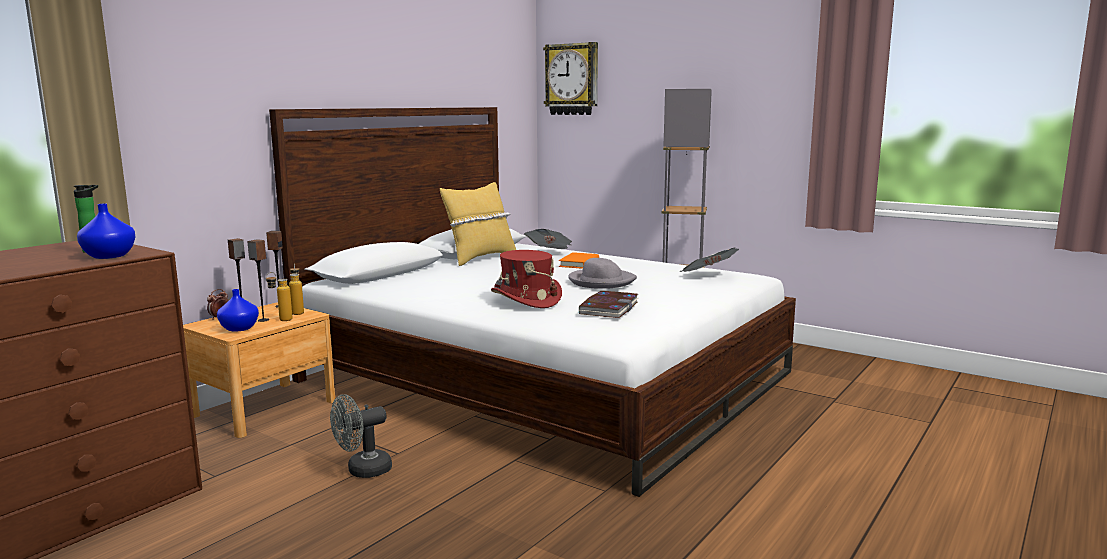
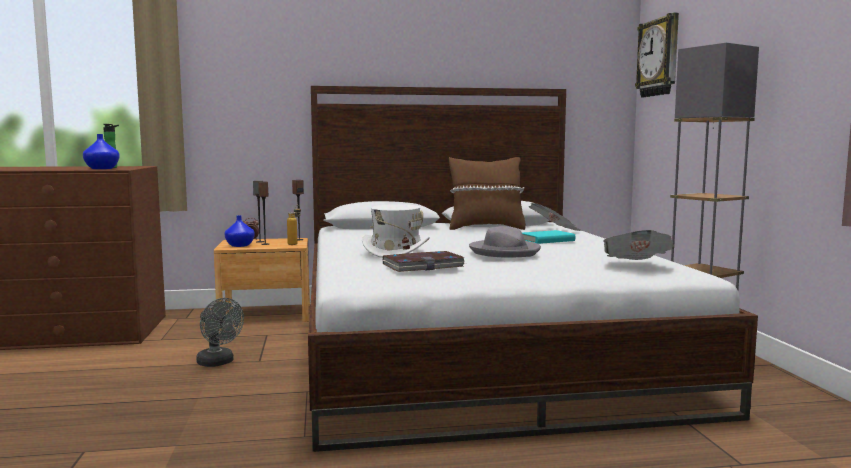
camera: 45 degrees right, 5 degrees down
(281, 320) = (271, 246): bottle -> none
(362, 471) = (218, 363): grey fan -> grey fan turned 150 degrees counterclockwise
(480, 258) = (485, 228): yellow pillow -> brown pillow
(526, 299) = (395, 251): red hat -> white hat
(579, 263) = (547, 240): orange book -> turquoise book

